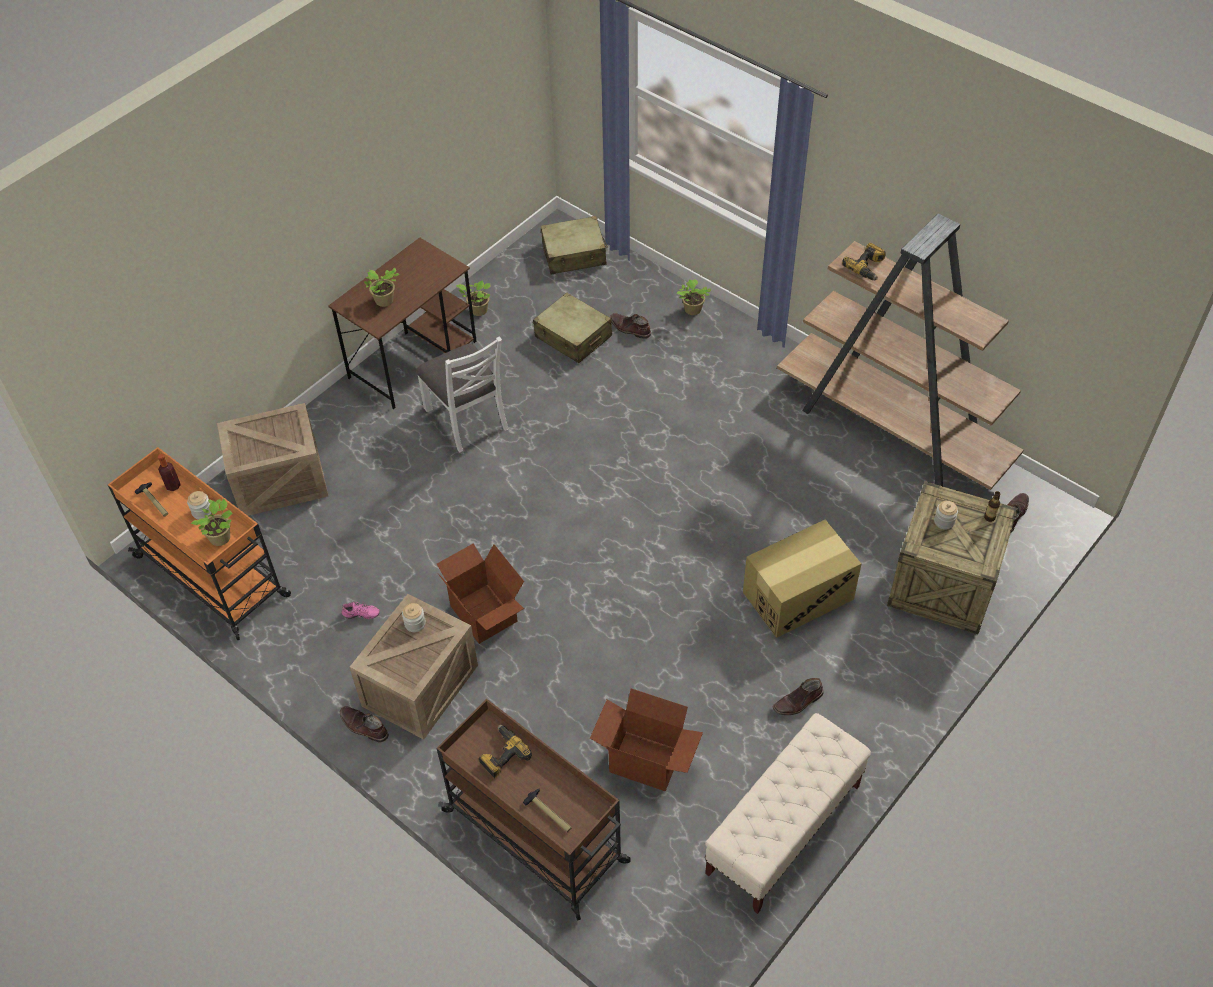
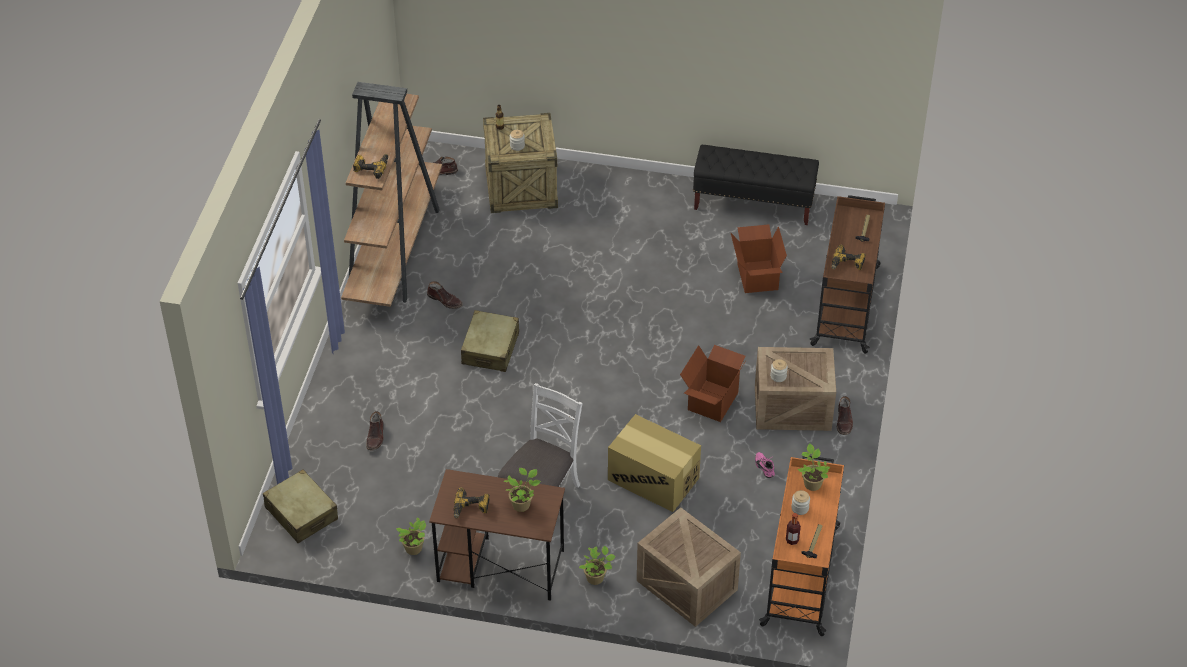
camera: 120 degrees left, 5 degrees down
(409, 267) = (471, 508): none -> power drill
(573, 337) = (407, 469): beige suitcase -> beige suitcase (490, 348)
(692, 310) = (330, 405): potted plant -> potted plant (596, 578)
(783, 830) = (754, 203): beige bench -> black bench
(798, 595) = (580, 250): cardboard box -> cardboard box (653, 479)
(798, 702) = (662, 224): brown boot -> brown boot (445, 300)

